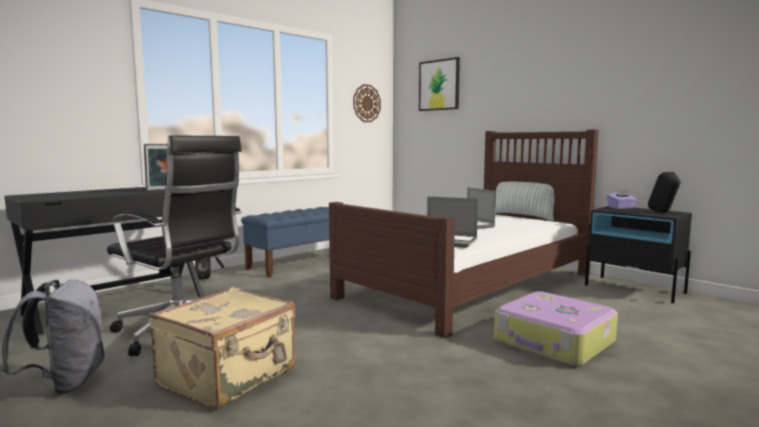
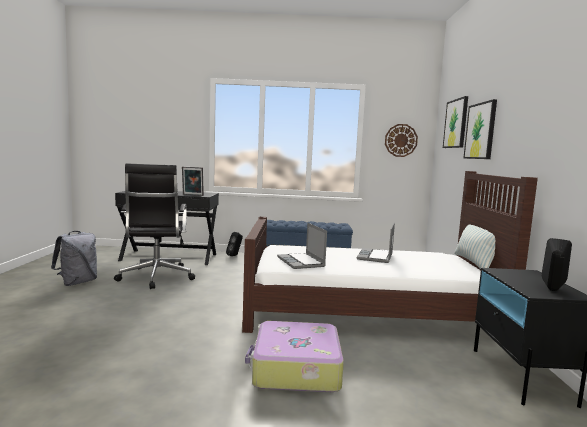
camera: 45 degrees right, 0 degrees up
(229, 377) = (115, 304): beige suitcase -> none
(490, 92) = (480, 131): none -> picture
(621, 208) = (529, 274): purple tissue box -> none

